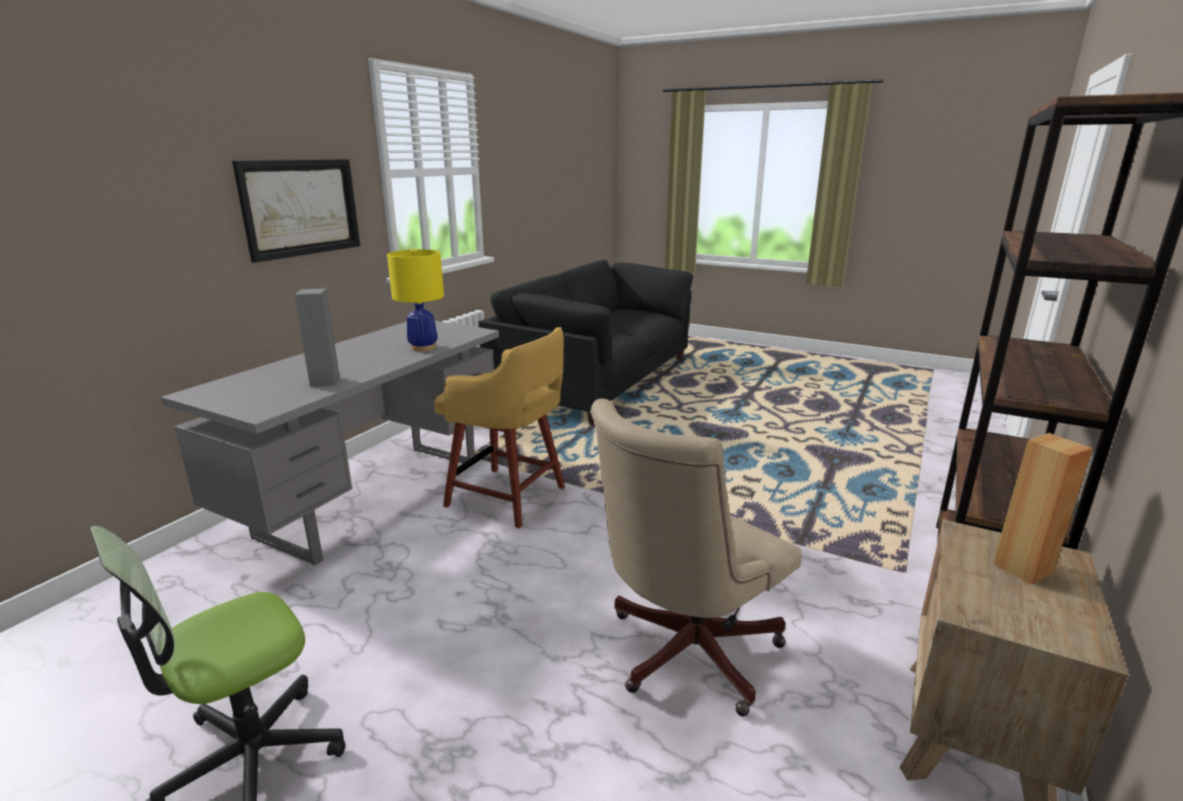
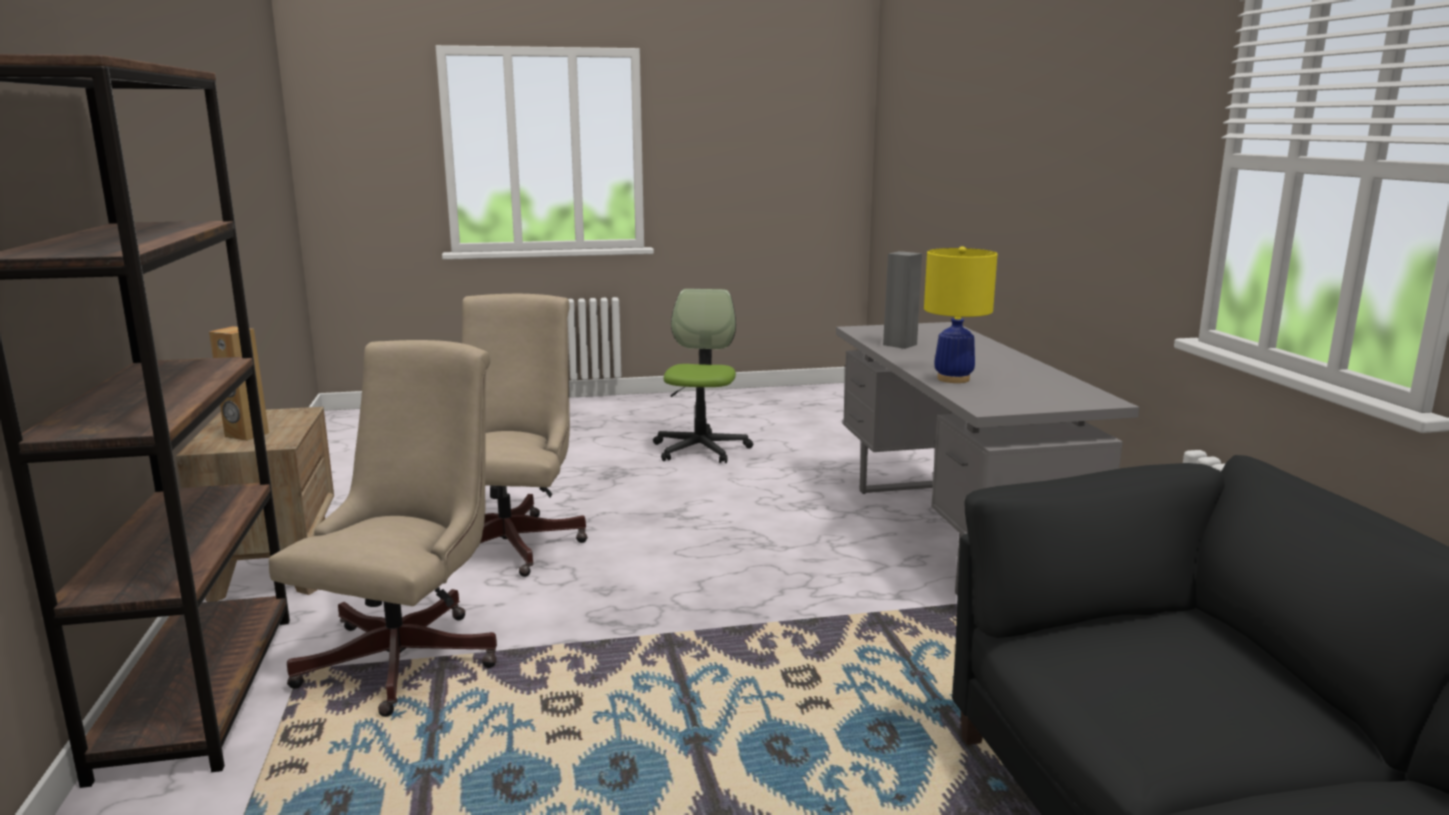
camera: 140 degrees right, 5 degrees down
(301, 207) = (1115, 194): picture -> none
(509, 498) = (834, 580): yellow stool -> none
(822, 556) = (410, 654): none -> beige office chair

